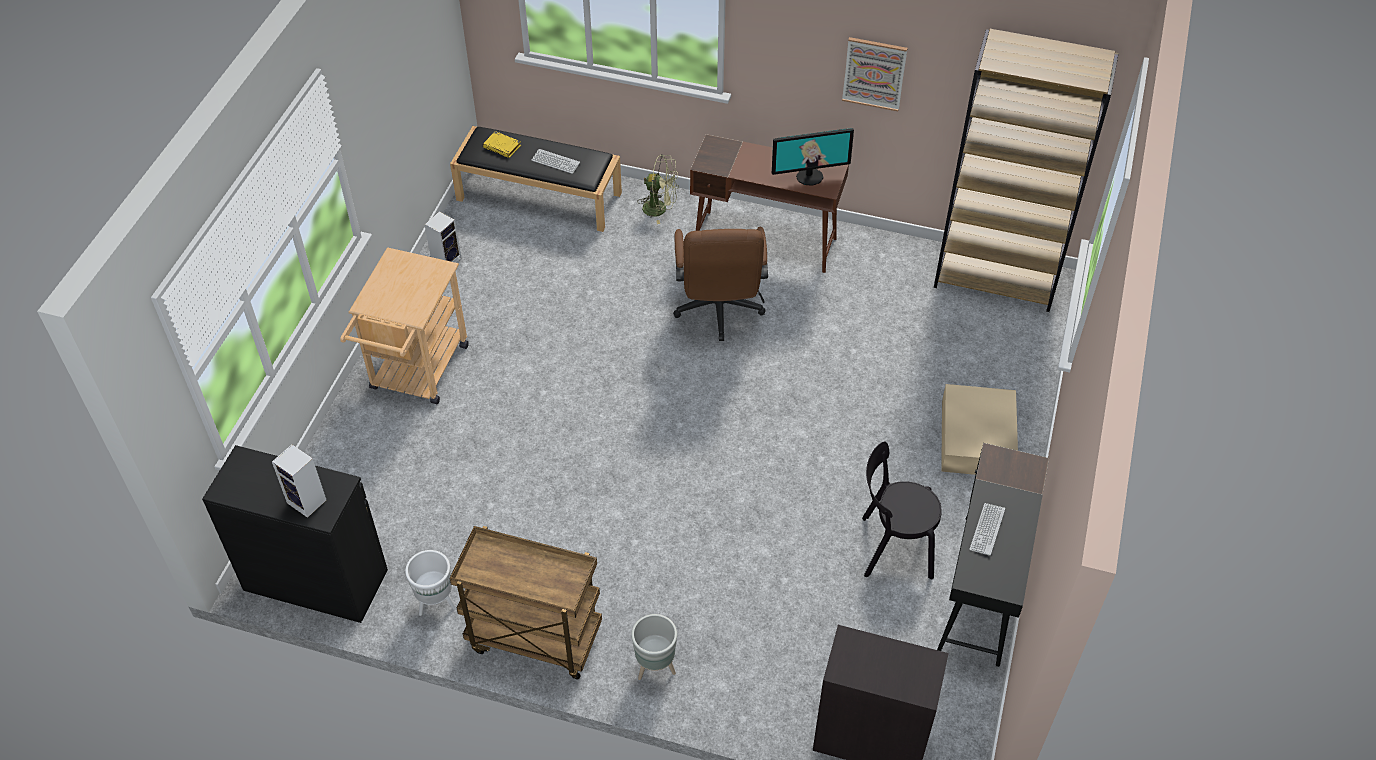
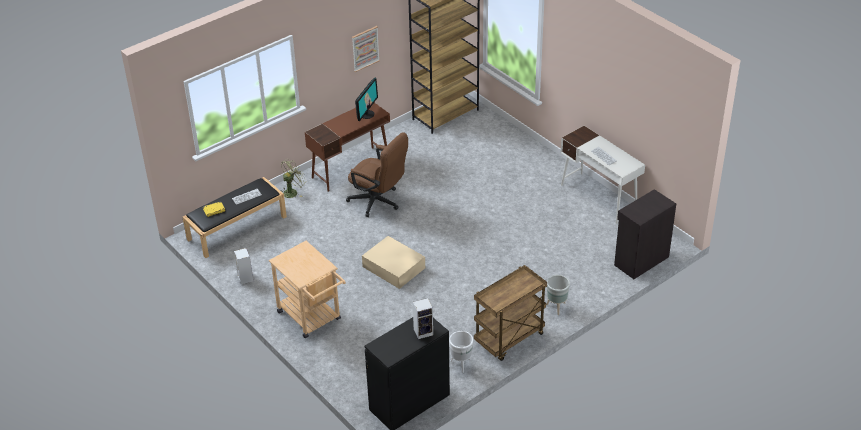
camera: 55 degrees left, 10 degrees down
(892, 547) = (557, 212): black chair -> none
(976, 440) = (525, 163): beige storage box -> beige storage box (394, 268)
(982, 590) = (599, 198): black desk -> white desk

